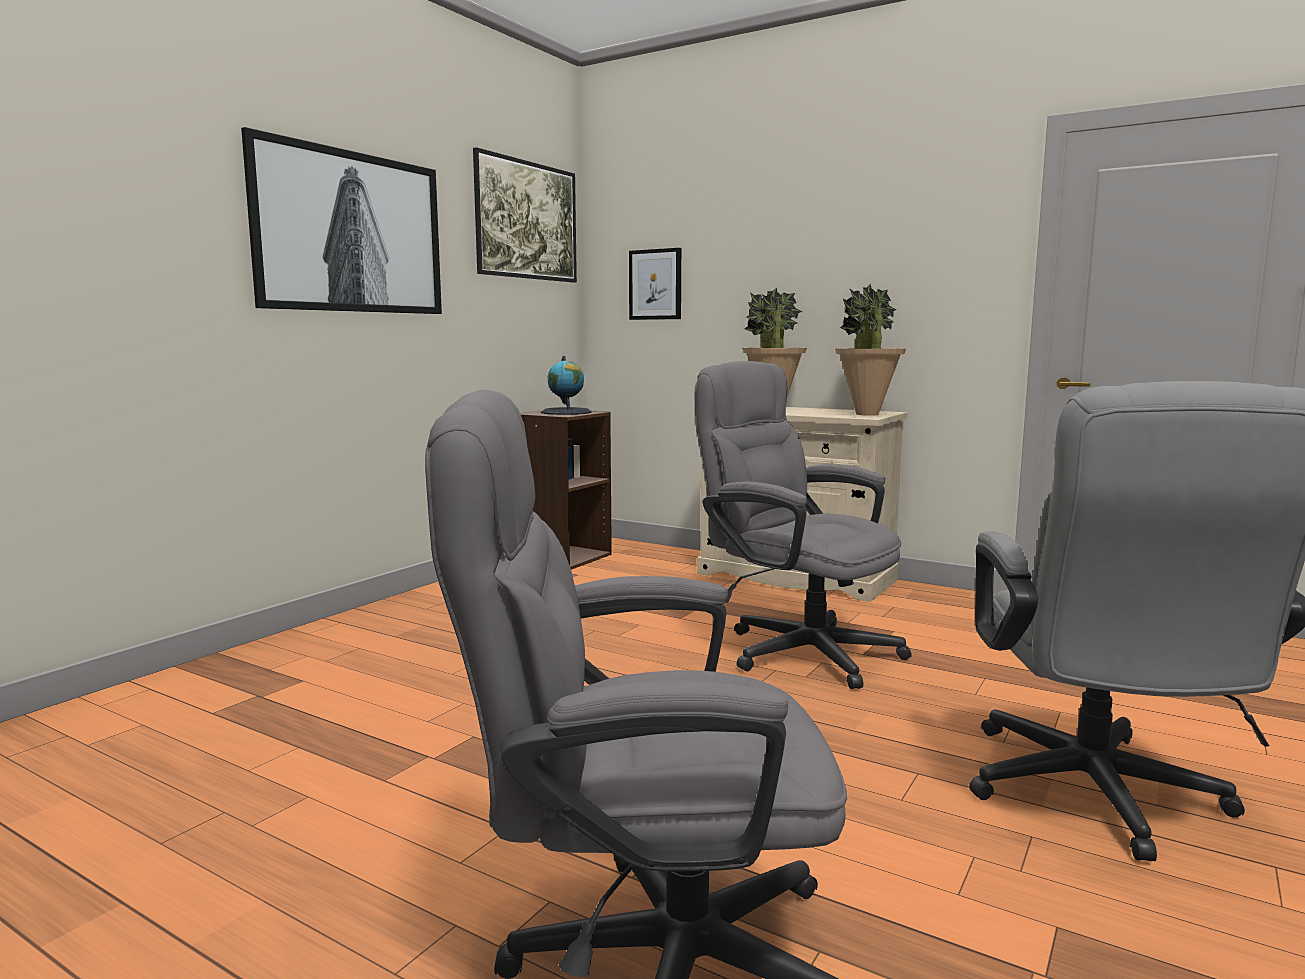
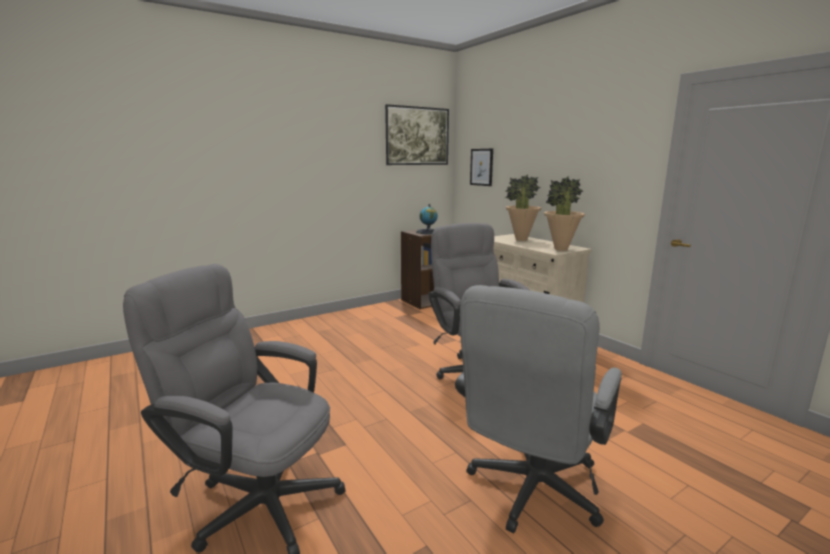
camera: 25 degrees right, 5 degrees up
(352, 232) = (317, 152): picture -> none

